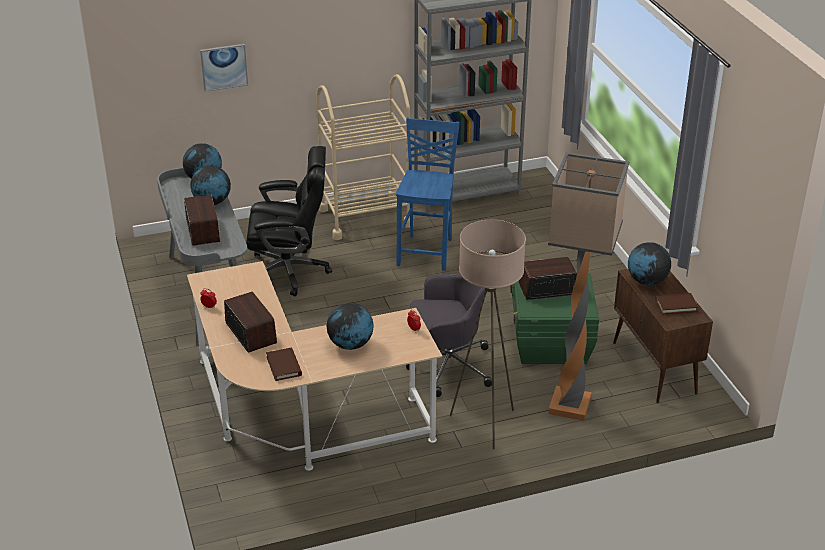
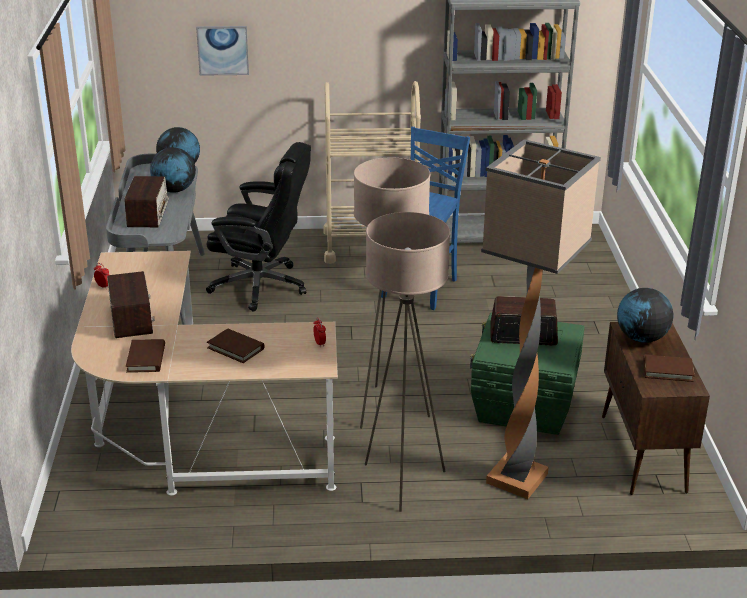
camera: 15 degrees right, 5 degrees down
(350, 345) = (236, 348): globe -> brown book
(447, 366) = (388, 409): grey office chair -> beige floor lamp

